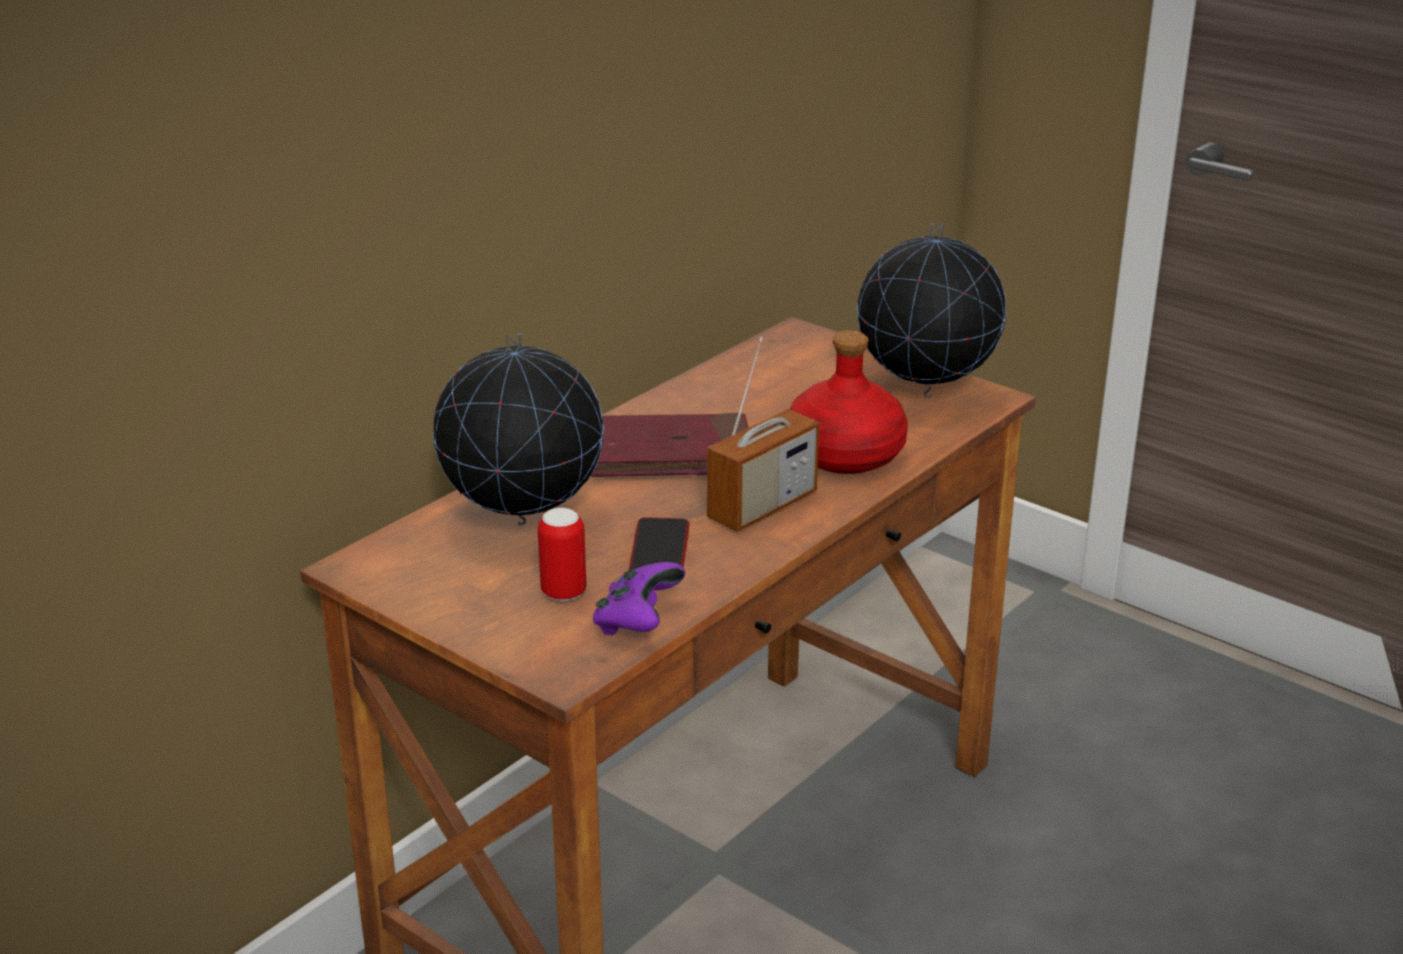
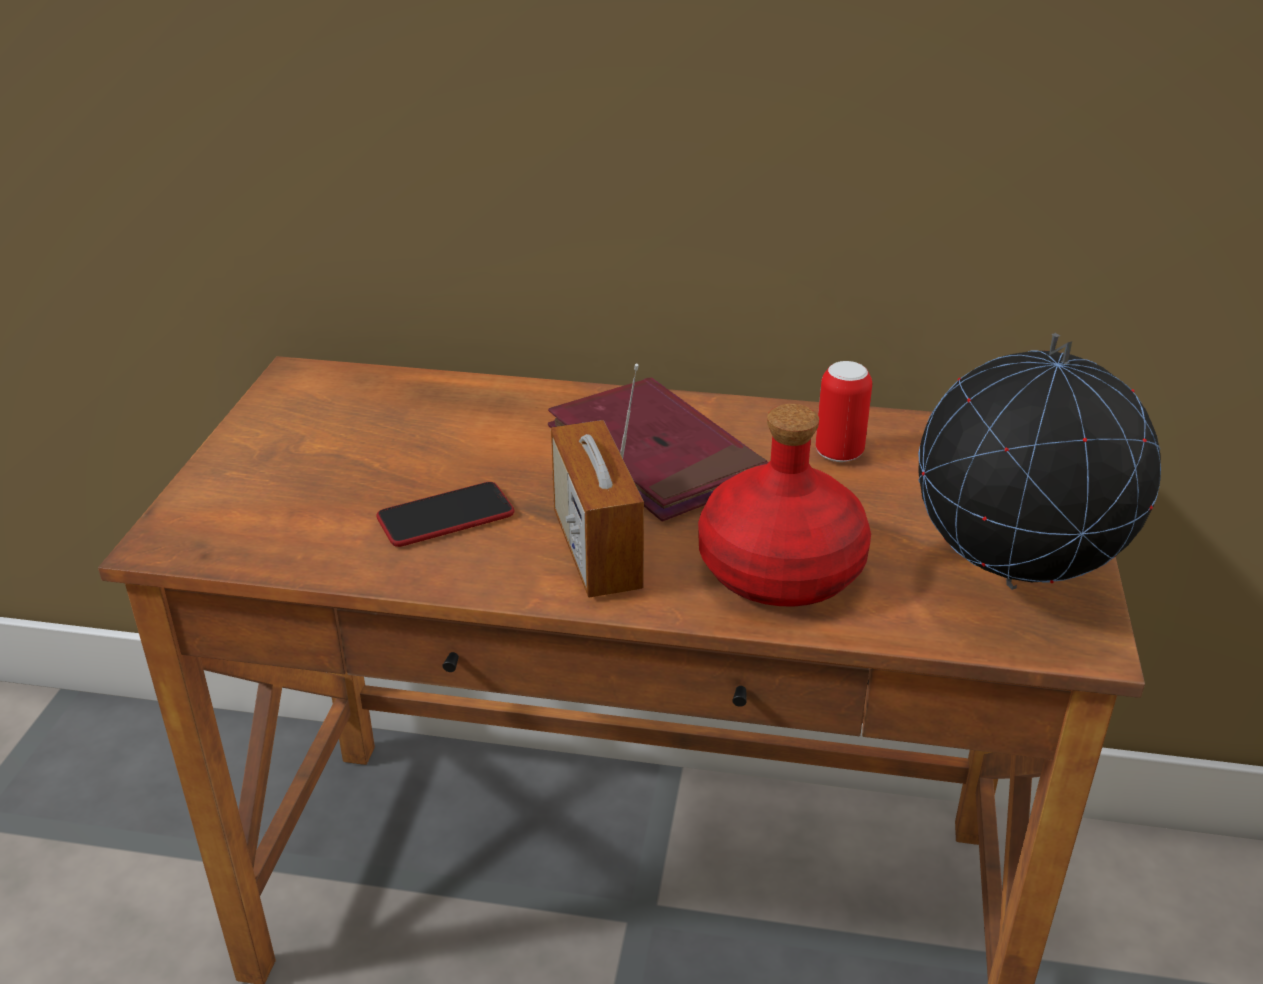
camera: 60 degrees right, 5 degrees up
(524, 525) = (434, 427): globe -> none
(563, 592) = (319, 490): can -> can (839, 453)
(637, 622) = (288, 552): purple game controller -> none
(762, 506) = (596, 551): radio -> radio turned 60 degrees clockwise

